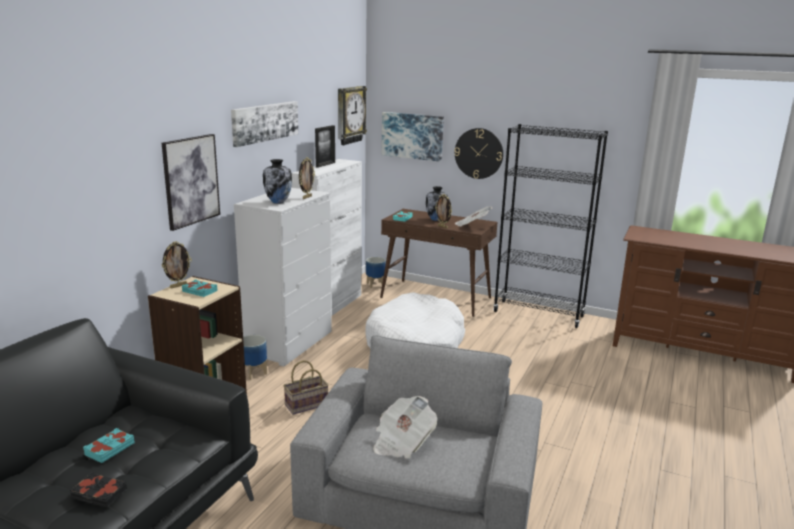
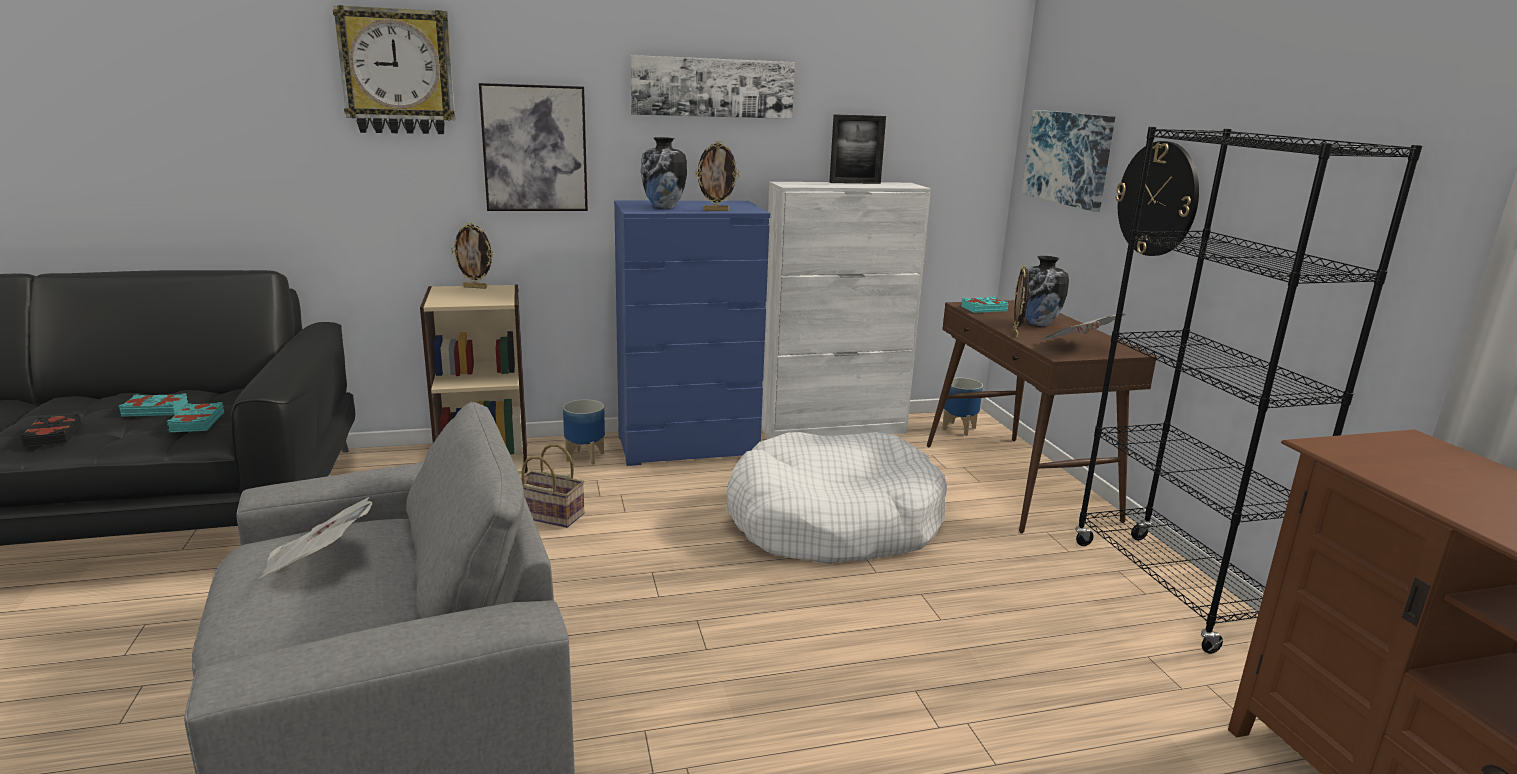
camera: 50 degrees right, 0 degrees up
(199, 291) = (471, 296): turquoise book -> turquoise book (196, 422)
(289, 344) = (688, 446): white dresser -> blue dresser
(349, 115) = (962, 109): wall clock -> wall clock (398, 72)

